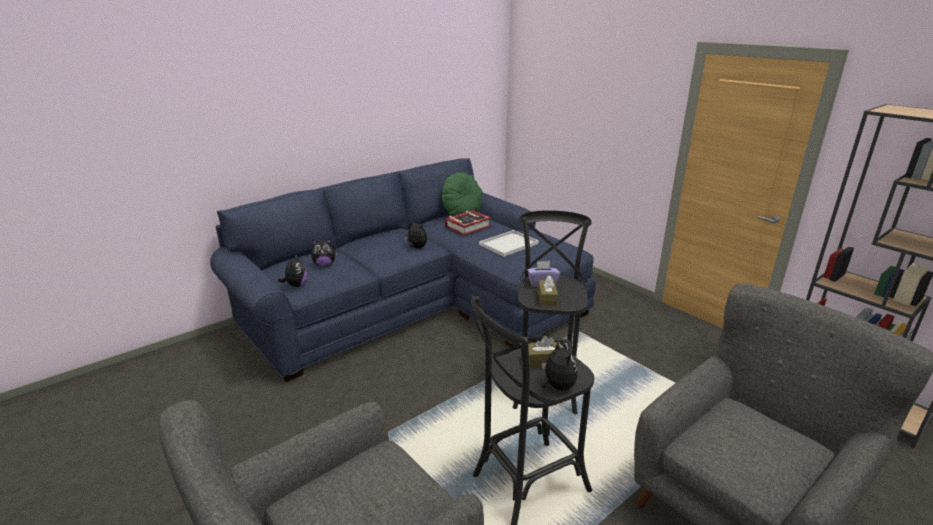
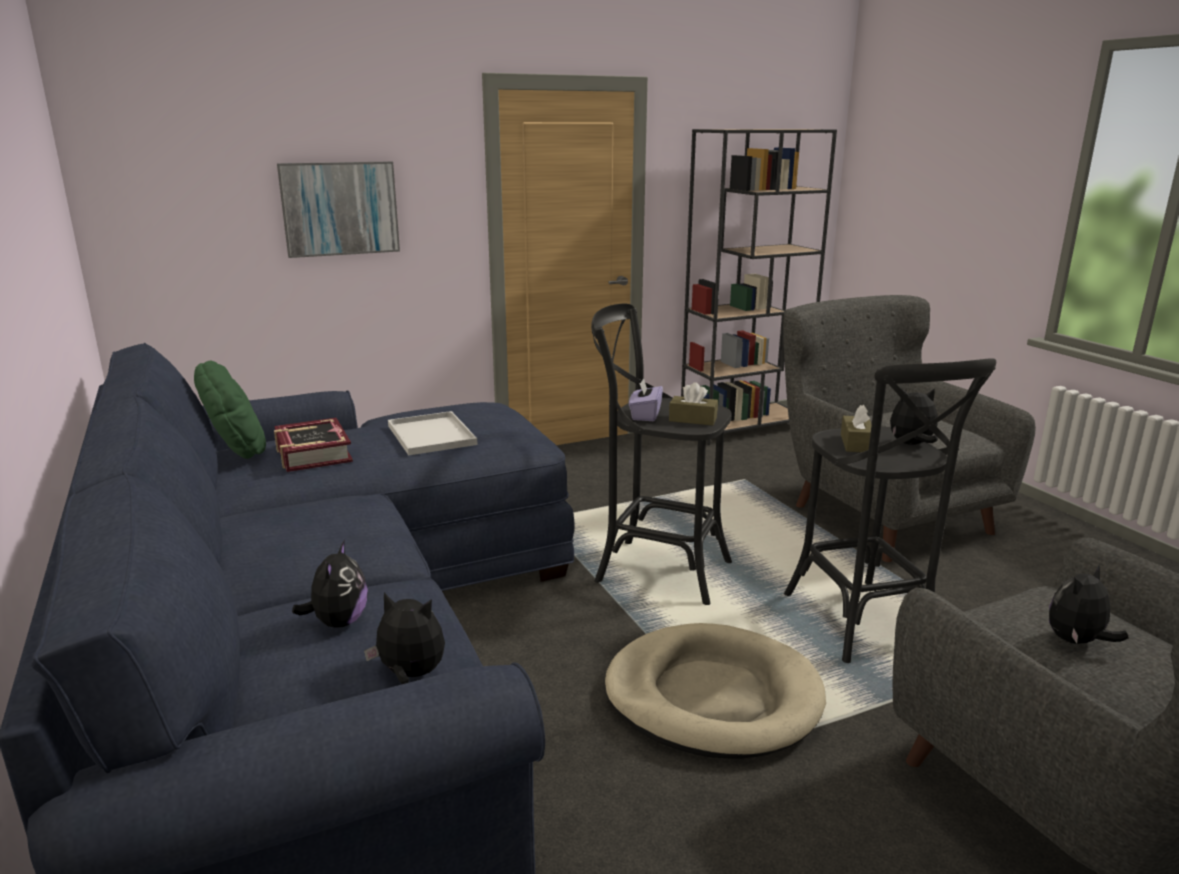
camera: 75 degrees left, 5 degrees down
(416, 247) = (348, 512): plush toy -> plush toy (1076, 641)
(421, 418) = (712, 696): none -> beige dog bed
(600, 117) = (340, 208): none -> picture

